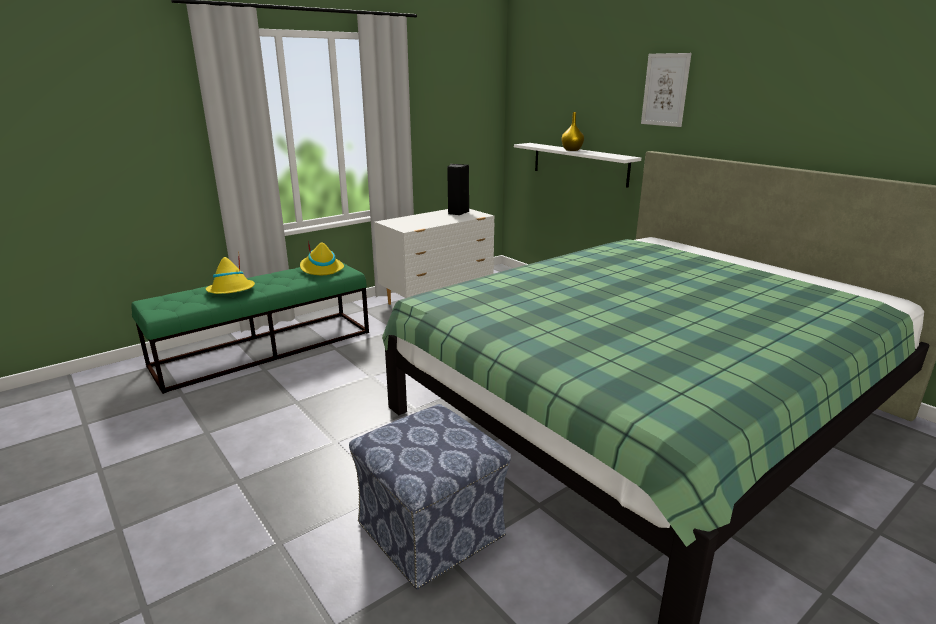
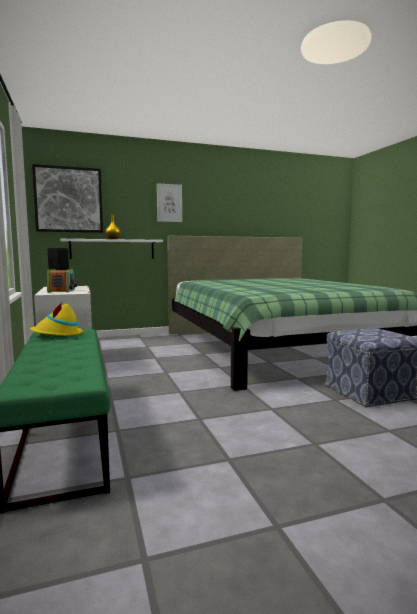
camera: 70 degrees left, 15 degrees down
(232, 291) = (62, 358): yellow hat -> none
(419, 220) = (62, 291): none -> radio
(541, 87) = (69, 199): none -> picture

